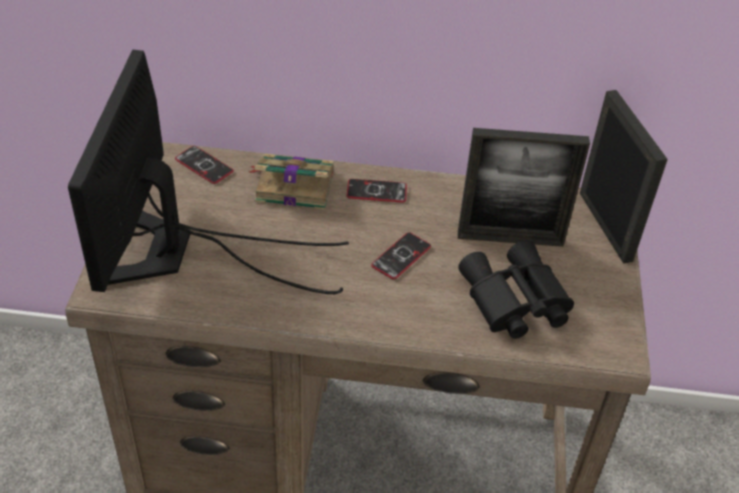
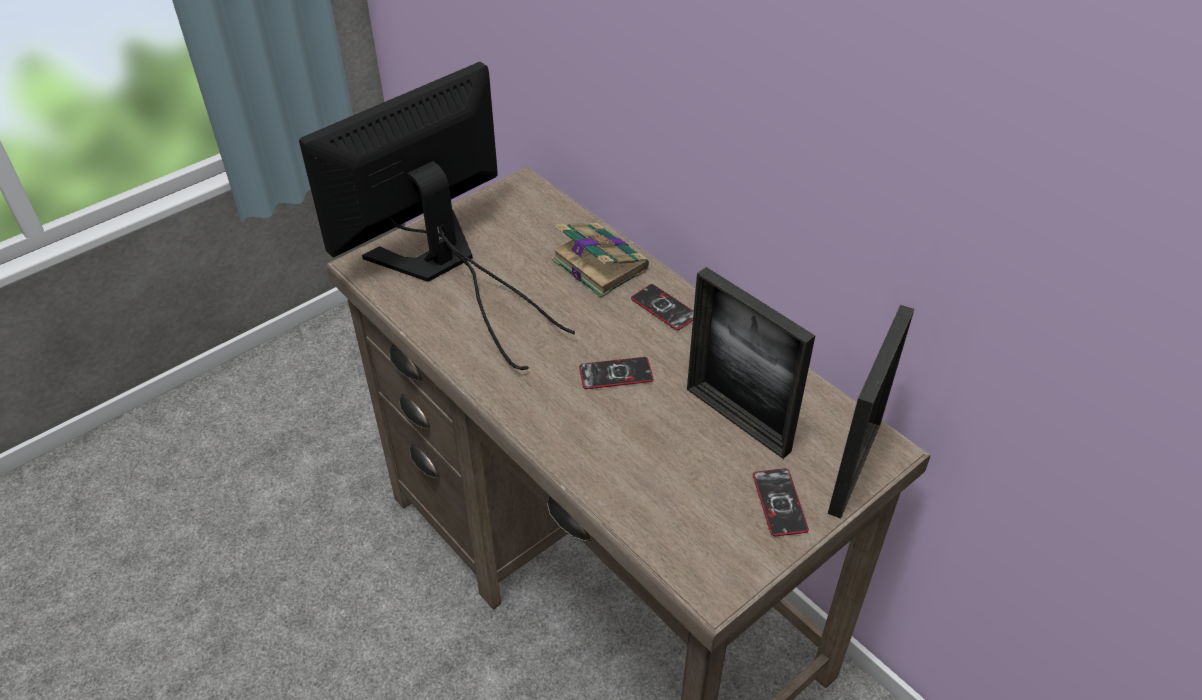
camera: 45 degrees right, 0 degrees up
(204, 165) = (548, 211): phone -> phone (779, 503)
(513, 301) = (668, 475): black binoculars -> none

